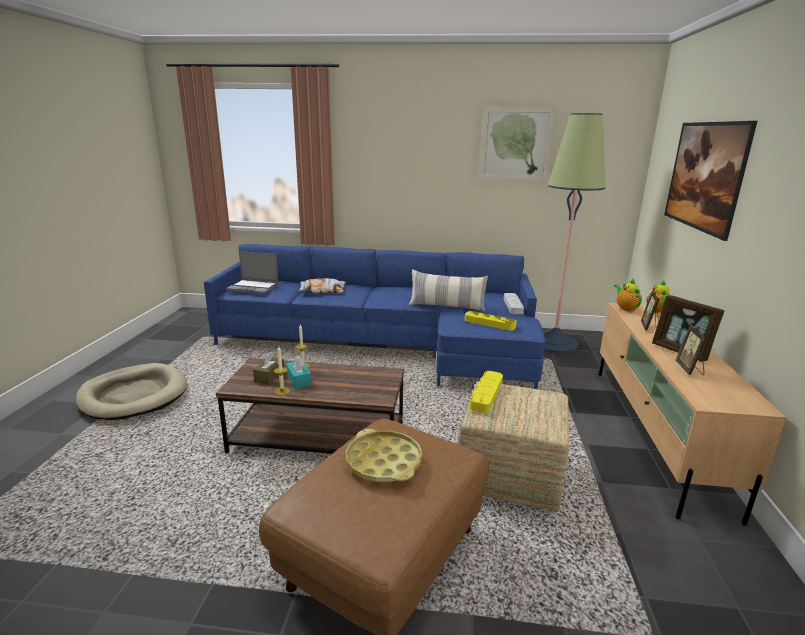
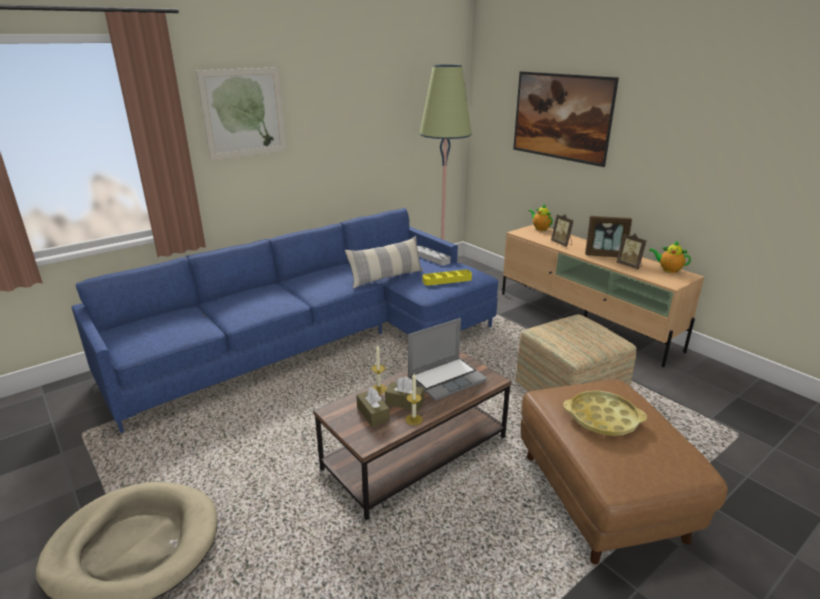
camera: 45 degrees left, 5 degrees up
(254, 288) = (151, 334): laptop -> laptop (447, 379)
(299, 380) = (404, 402): turquoise tissue box -> brown tissue box
(322, 291) = (242, 306): pillow -> none
(486, 394) = (552, 337): yellow tray -> none
(516, 144) = (373, 96): picture -> picture (244, 113)
(626, 308) = (524, 233): teapot -> teapot (668, 270)

